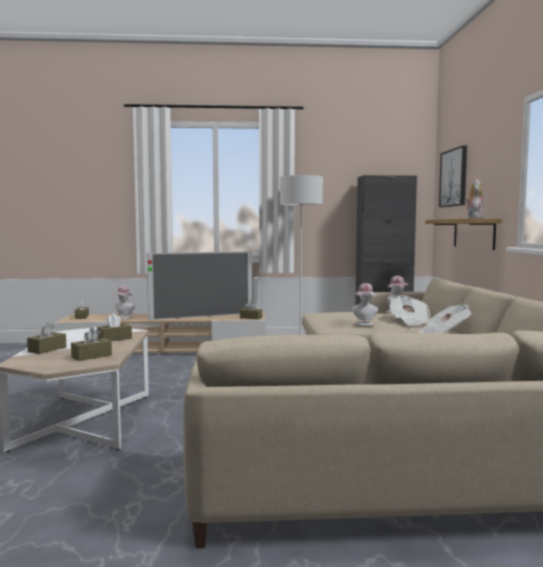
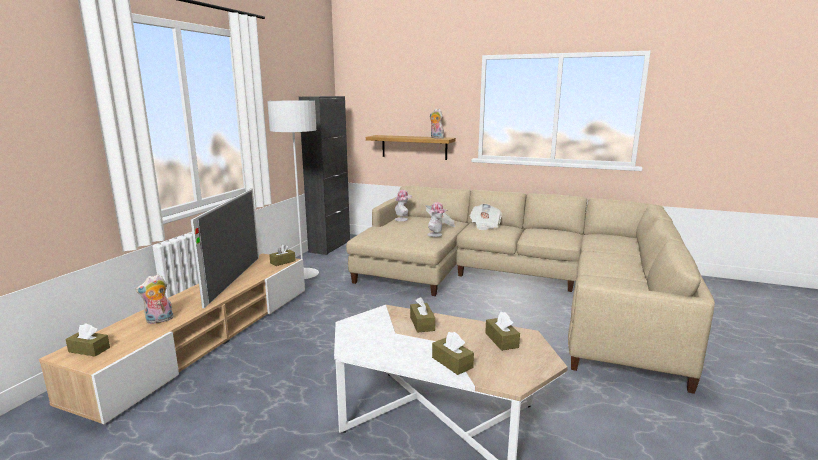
camera: 65 degrees left, 10 degrees up
(124, 318) = (159, 320): hat -> plush toy
(454, 178) = (376, 100): picture -> none

